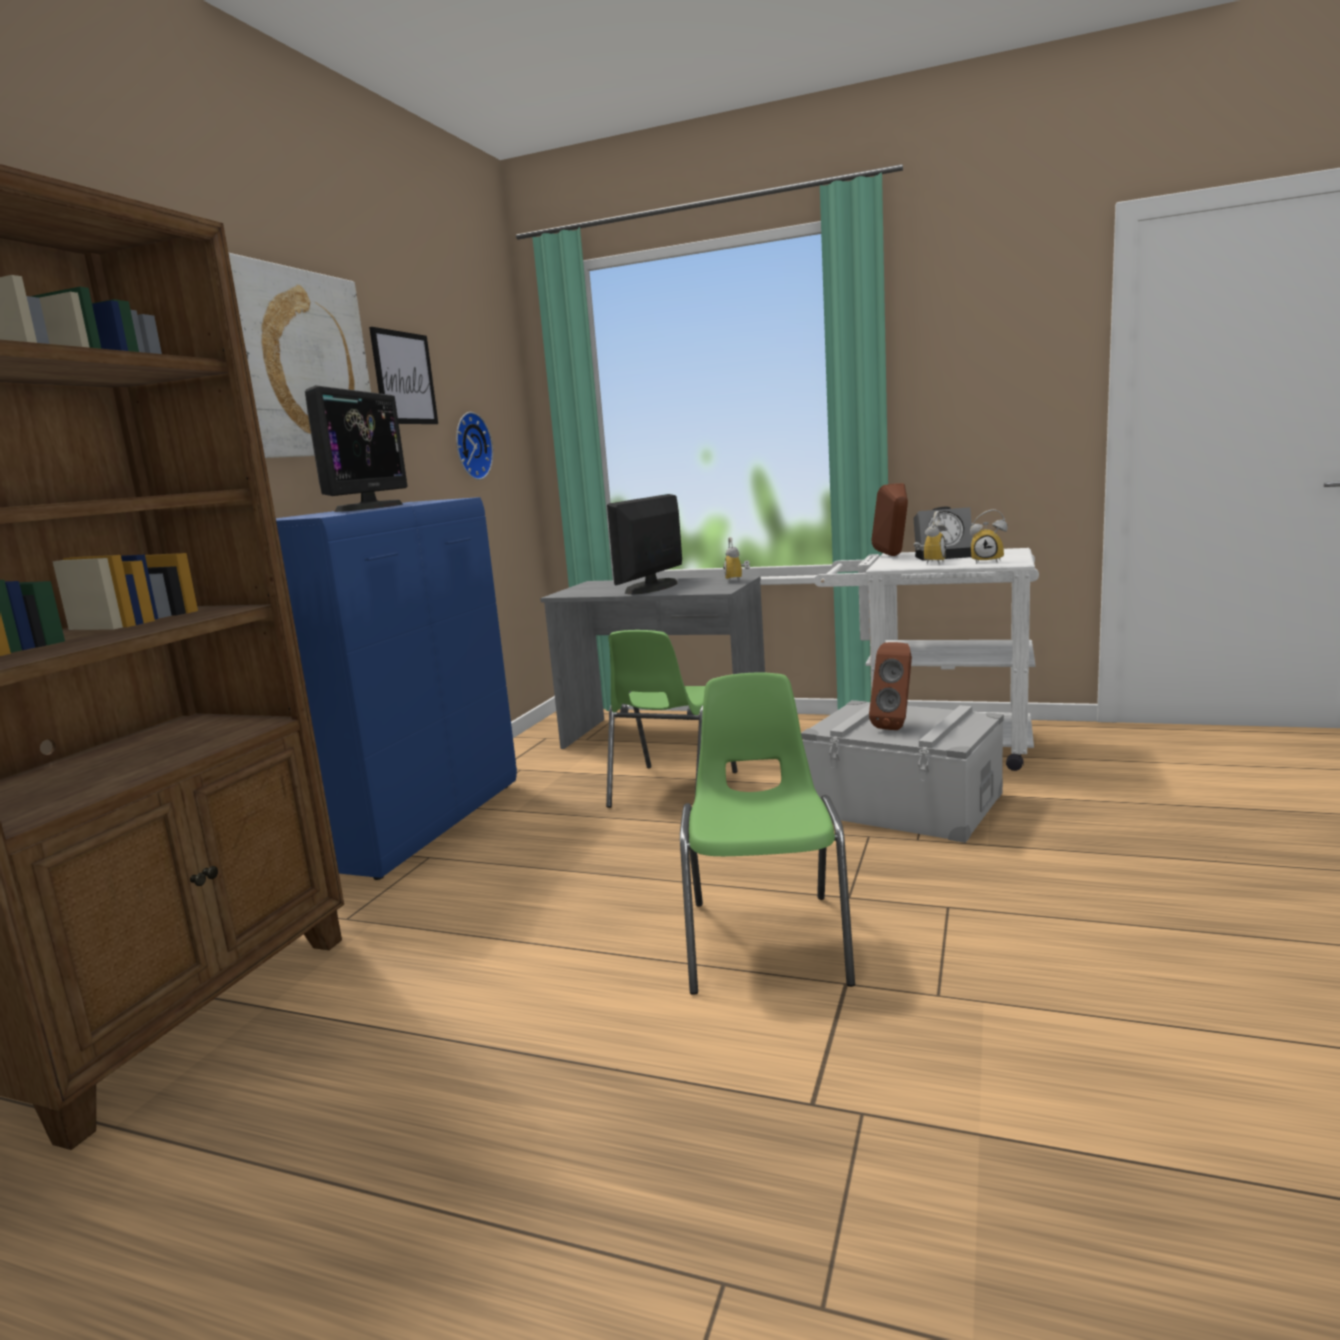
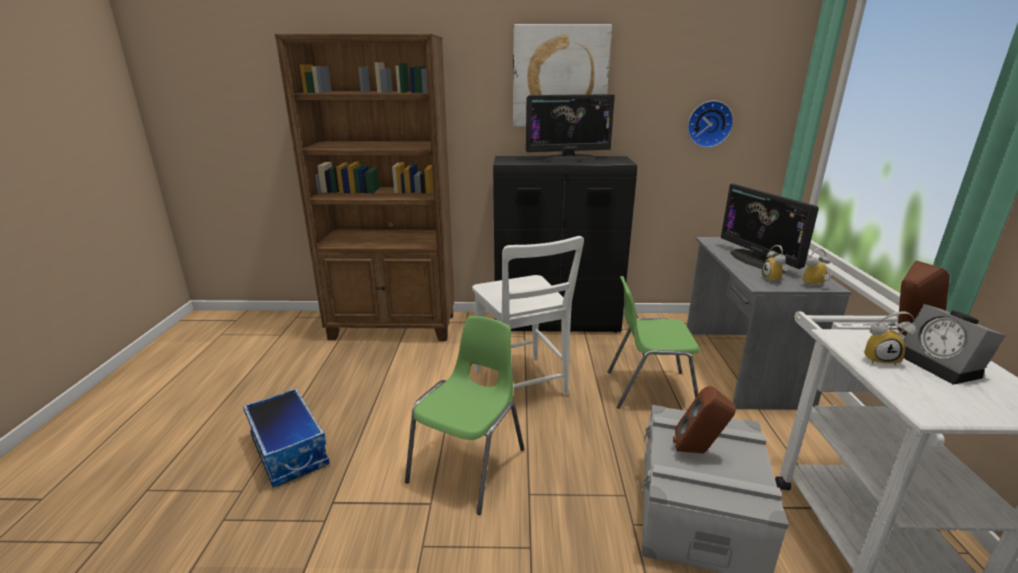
camera: 70 degrees right, 10 degrees up
(404, 378) = (649, 79): picture -> none
(422, 824) = (557, 323): blue cabinet -> black cabinet
(583, 874) = (522, 385): none -> white chair
(602, 1192) = (290, 451): none -> storage box
(652, 587) = (758, 261): monitor -> monitor turned 120 degrees counterclockwise
(766, 940) = (470, 465): green chair -> green chair turned 45 degrees counterclockwise
(988, 561) = (915, 393): alarm clock -> alarm clock (774, 280)

